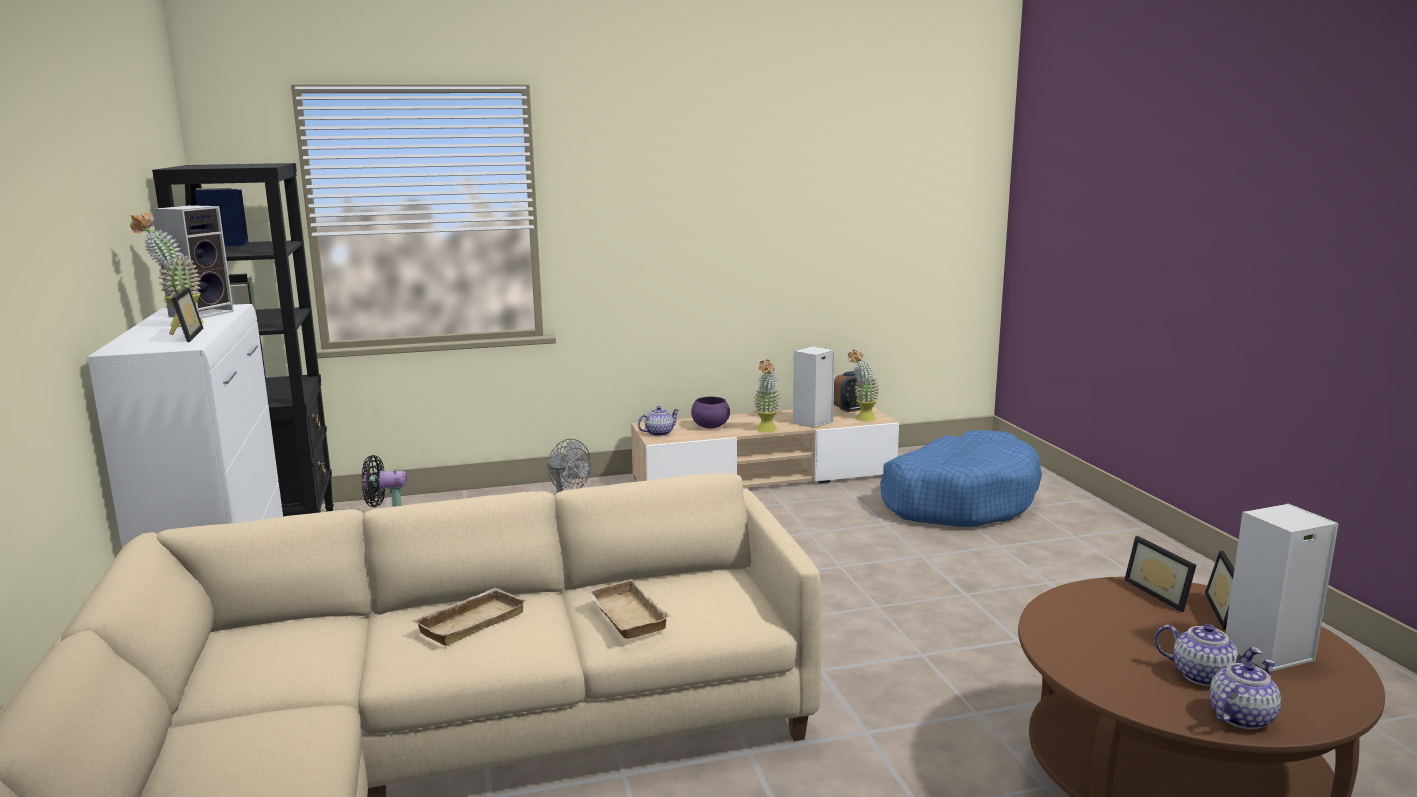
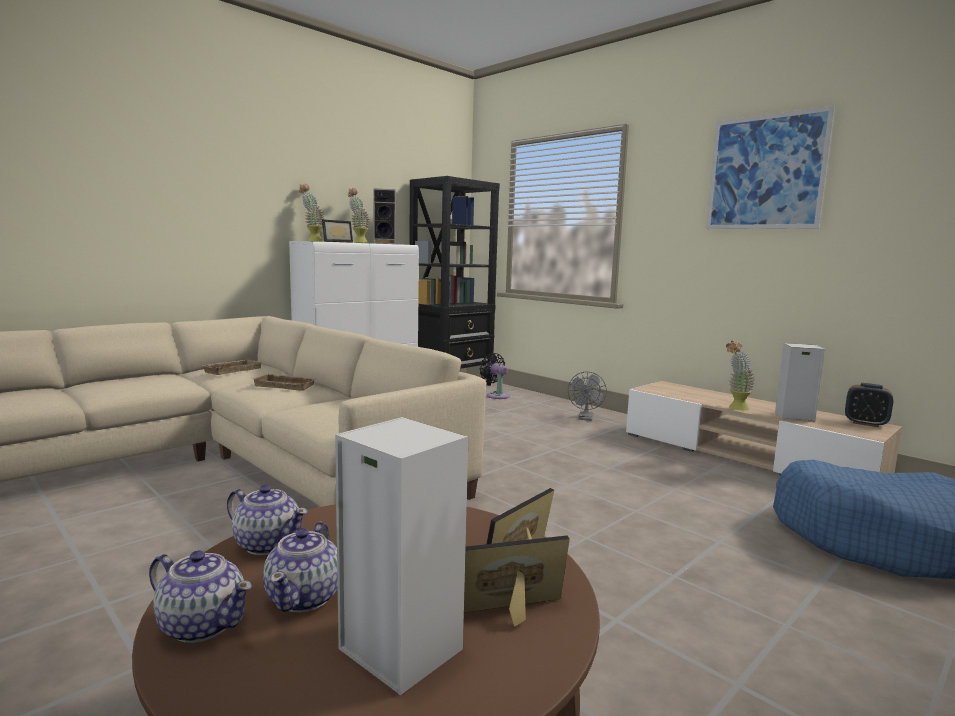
camera: 60 degrees right, 5 degrees down
(624, 616) = (313, 406): beige tray -> beige tray (232, 370)
(658, 433) = (657, 388): teapot -> teapot (267, 544)
(710, 426) = (702, 395): purple bowl -> none
(720, 163) = (765, 172): none -> picture
(862, 419) = (849, 429): potted plant -> potted plant (311, 241)

